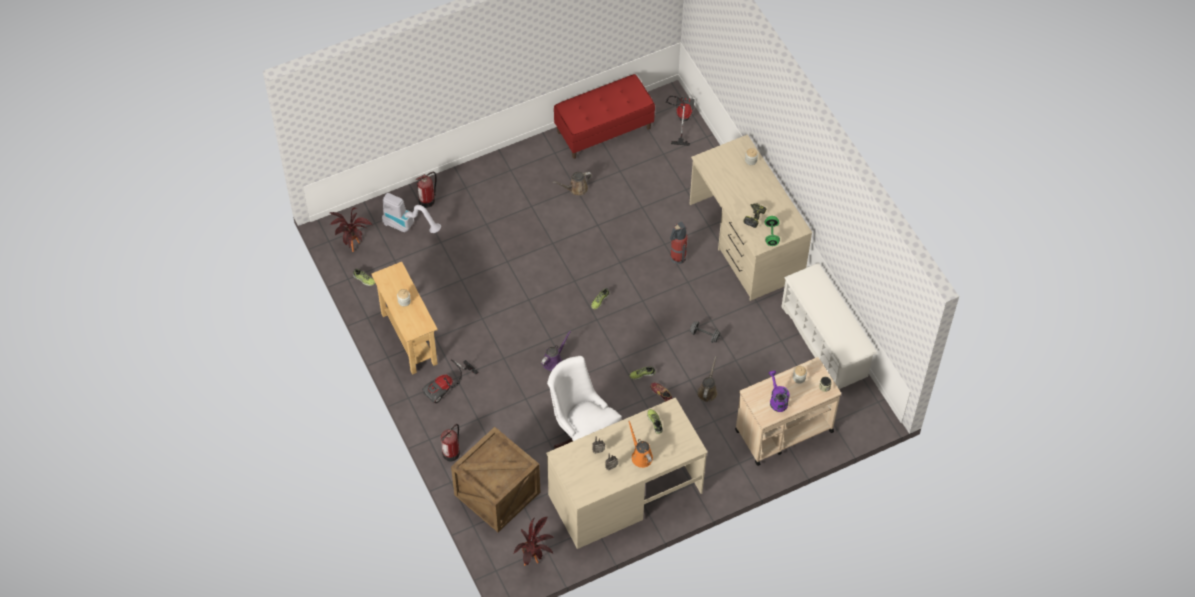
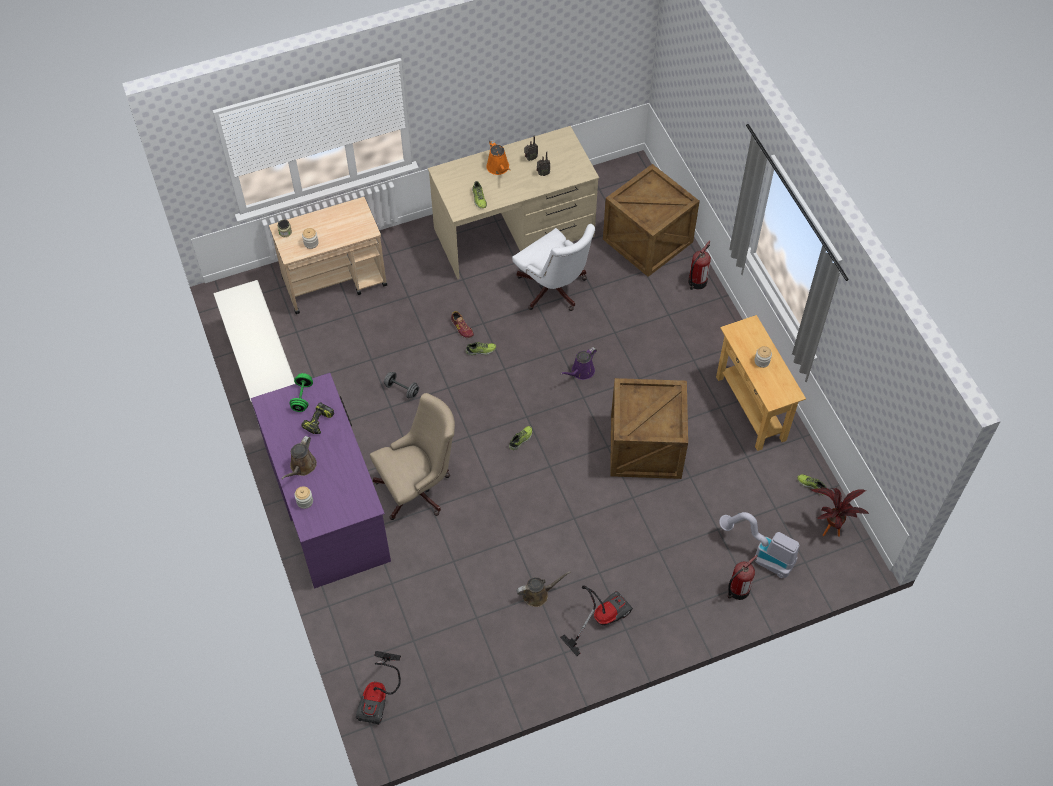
camera: 175 degrees left, 0 degrees up
(447, 387) = (703, 350): vacuum cleaner -> vacuum cleaner (600, 618)
(498, 300) = (644, 447): none -> crate
(534, 560) = (611, 179): potted plant -> none
(604, 130) = (491, 685): red bench -> none
(677, 257) = (418, 488): fire extinguisher -> beige office chair
(707, 391) = (409, 328): brown watering can -> brown watering can (302, 467)
(745, 241) = (328, 504): beige desk -> purple desk
(777, 400) = (341, 222): purple watering can -> none

